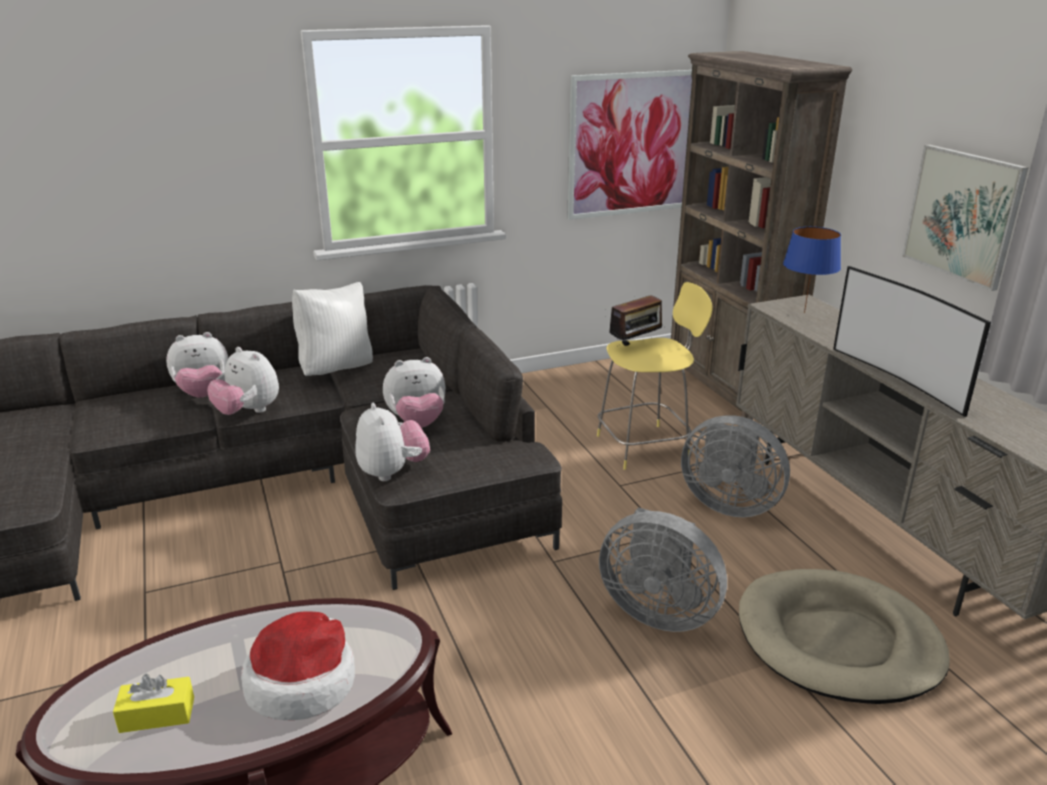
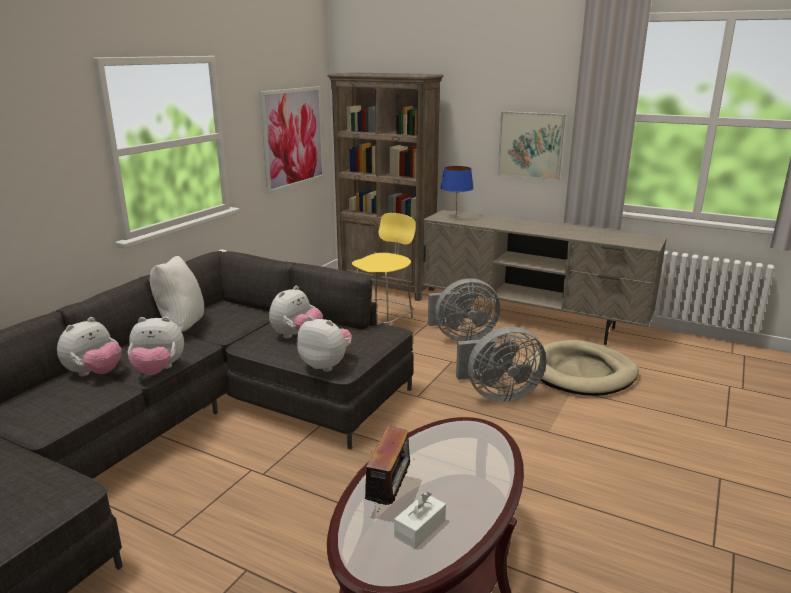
camera: 40 degrees left, 5 degrees down
(157, 715) = (420, 528): yellow tissue box -> white tissue box
(303, 682) = (468, 471): hat -> none
(636, 345) = (368, 260): radio -> radio (389, 496)
(899, 379) = (543, 232): television -> none

